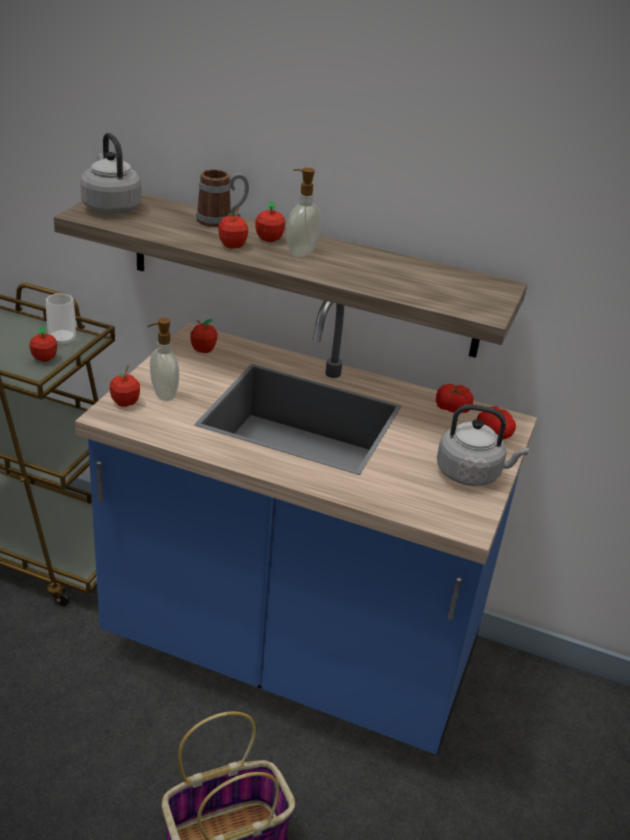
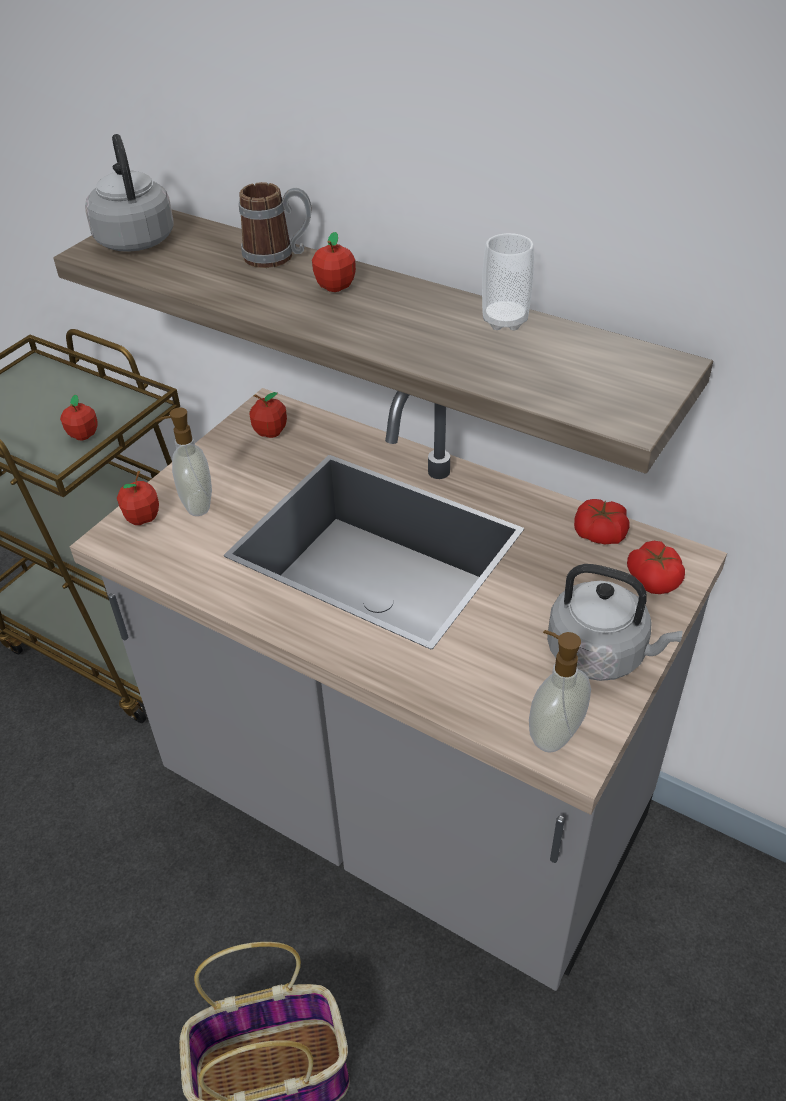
camera: 15 degrees right, 10 degrees up
(62, 341) = (113, 408): cup -> cup (505, 321)
(232, 246) = (278, 300): apple -> none
(291, 652) = (402, 808): blue counter -> grey counter
(300, 252) = (373, 308): soap dispenser -> soap dispenser (553, 733)

